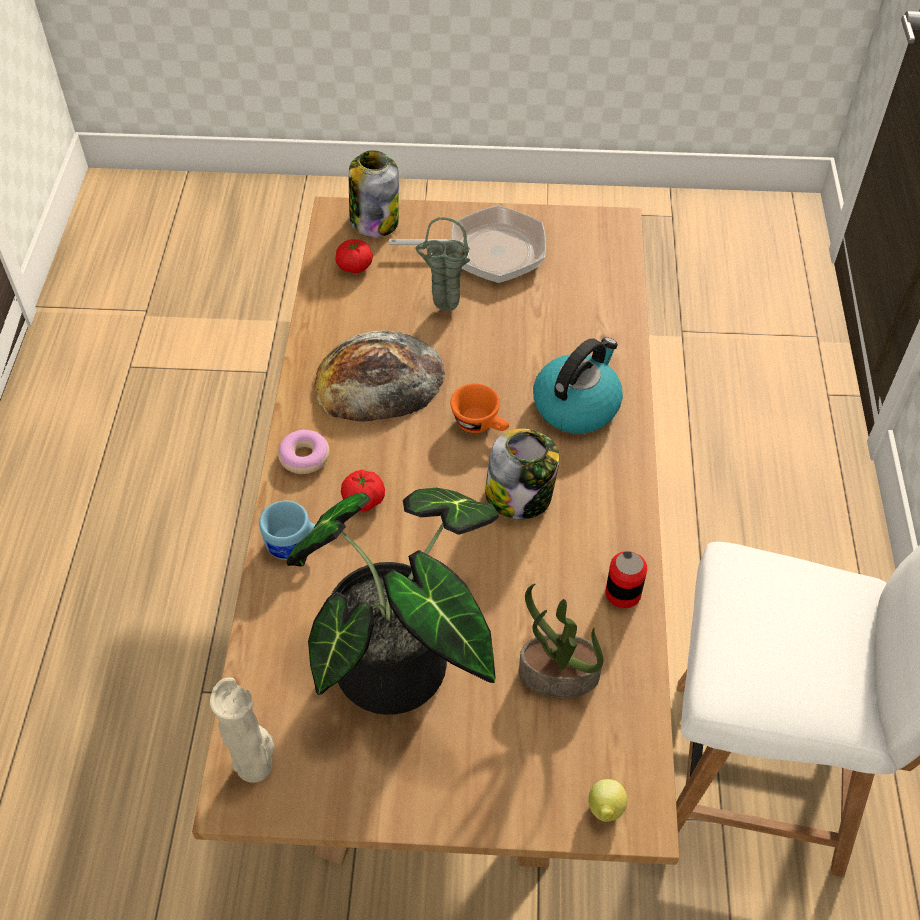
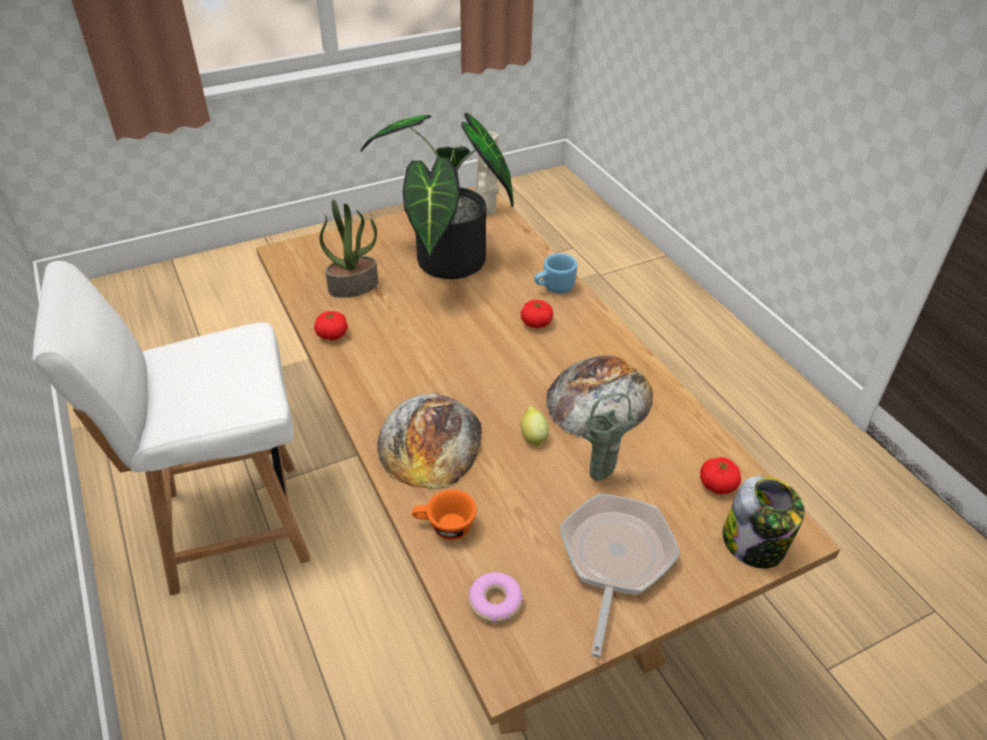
camera: 150 degrees right, 10 degrees down
(304, 456) = (598, 331): donut -> donut (495, 602)
(481, 424) = (495, 396): orange cup -> orange cup (444, 527)
(488, 252) = (614, 559): frying pan -> frying pan turned 135 degrees clockwise
(520, 496) = (434, 362): jar -> none
(577, 404) = (430, 440): kettle -> bread
(605, 810) = (301, 249): lemon -> lemon (533, 437)
(623, 593) = (332, 334): can -> tomato

